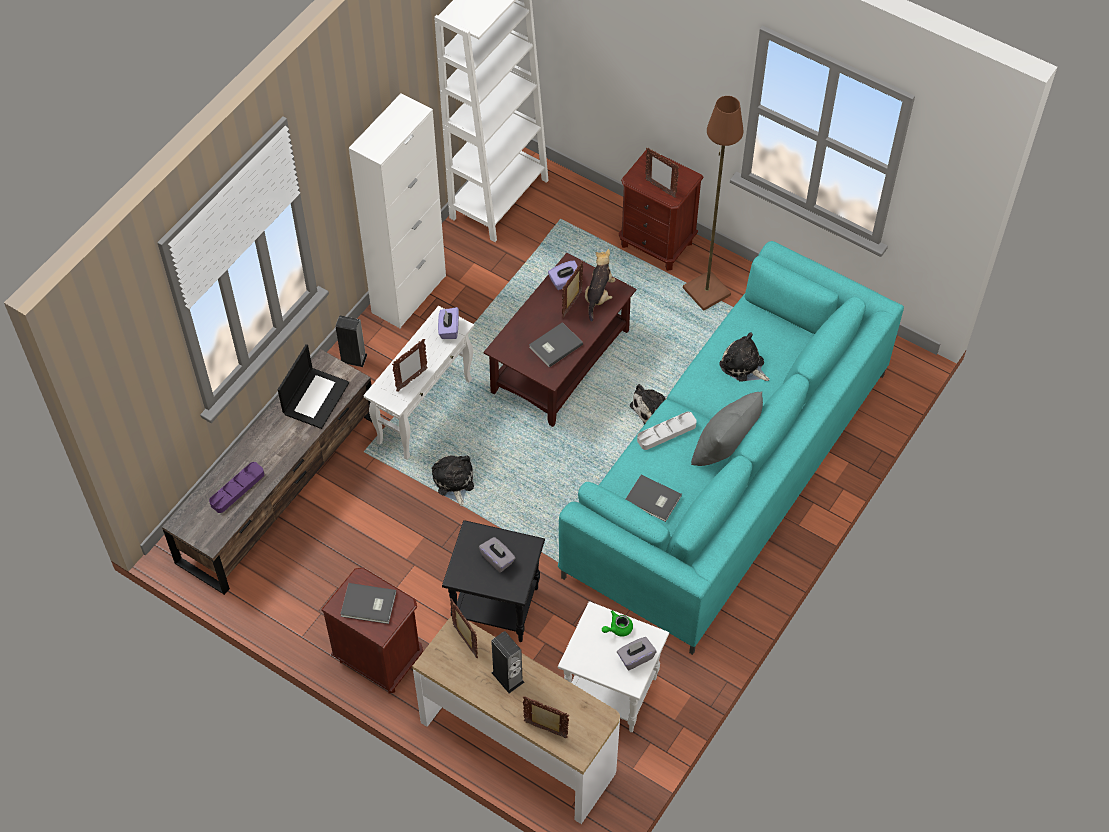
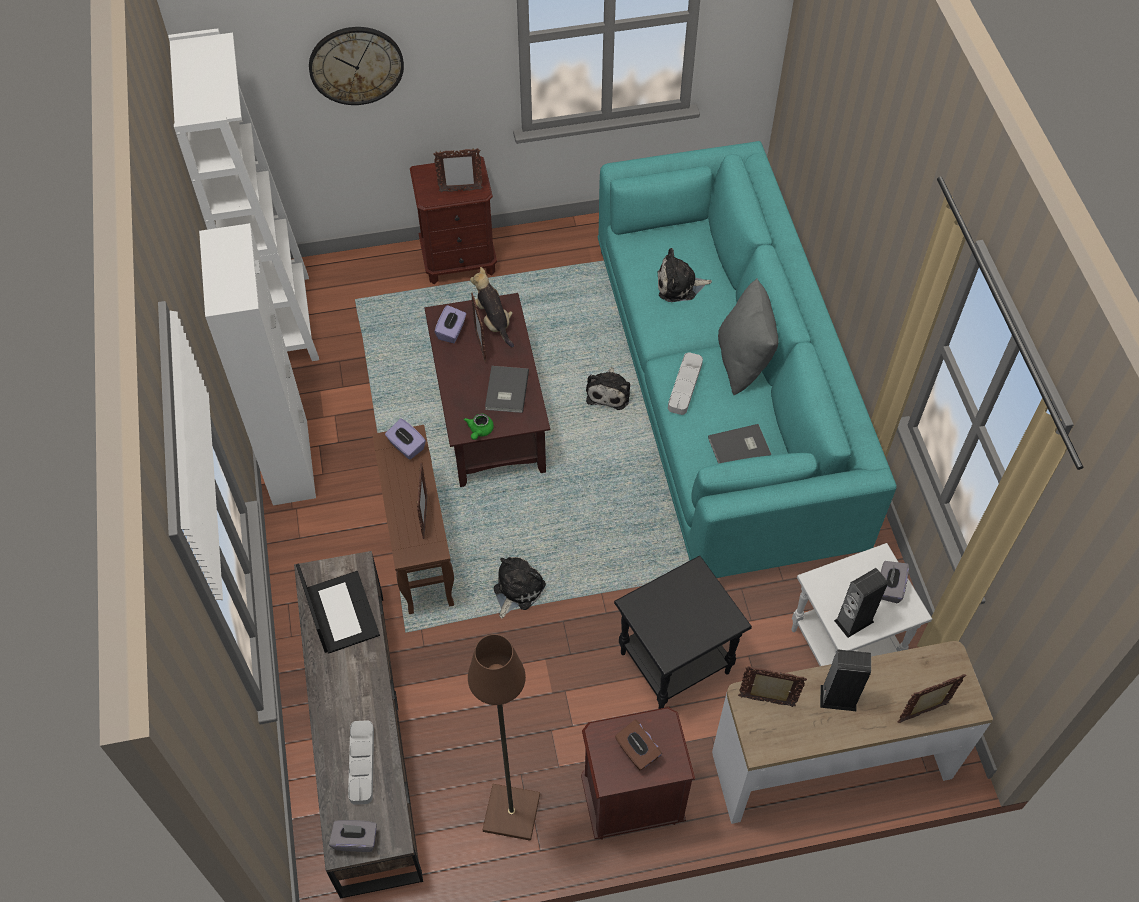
camera: 45 degrees left, 0 degrees up
(237, 489) = (362, 763): purple tray -> grey tray
(353, 358) = (301, 558): speaker -> speaker (854, 621)
(369, 605) = (637, 751): grey book -> brown tissue box
(424, 411) = (420, 550): white side table -> brown side table
(454, 482) = (516, 589): plush toy -> plush toy turned 90 degrees clockwise
(497, 559) = (684, 608): grey tissue box -> grey tissue box (355, 840)
(618, 628) = (847, 576): green teapot -> green teapot (479, 431)
(628, 50) = (356, 65): none -> wall clock
(705, 291) = (541, 269): brown floor lamp -> brown floor lamp (510, 814)

